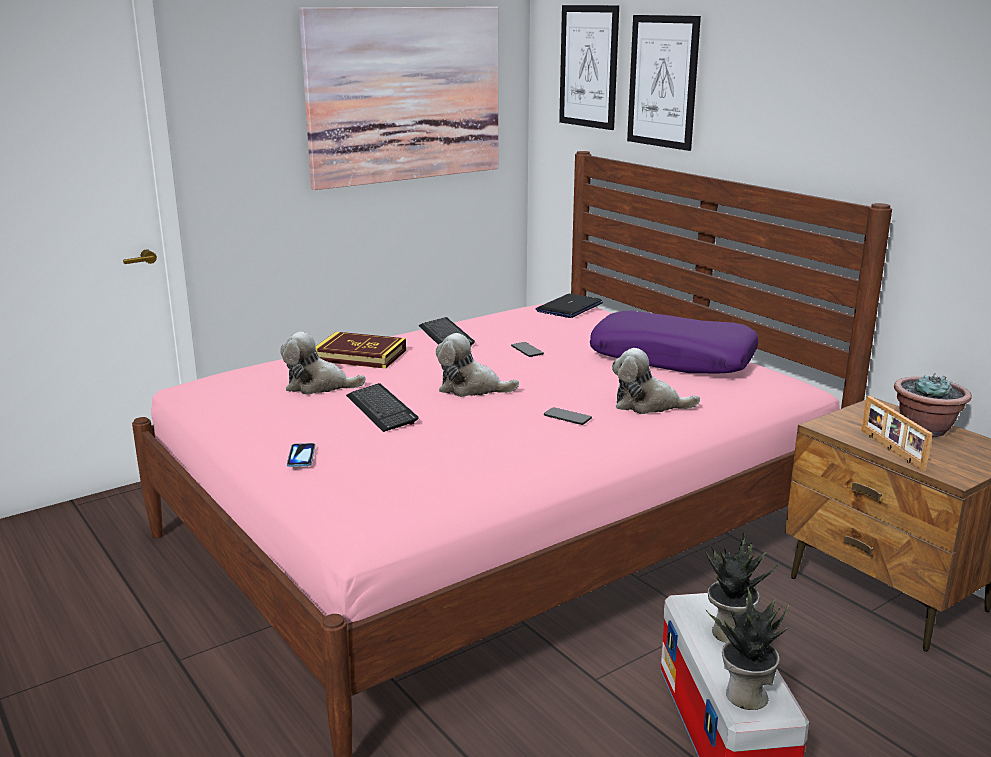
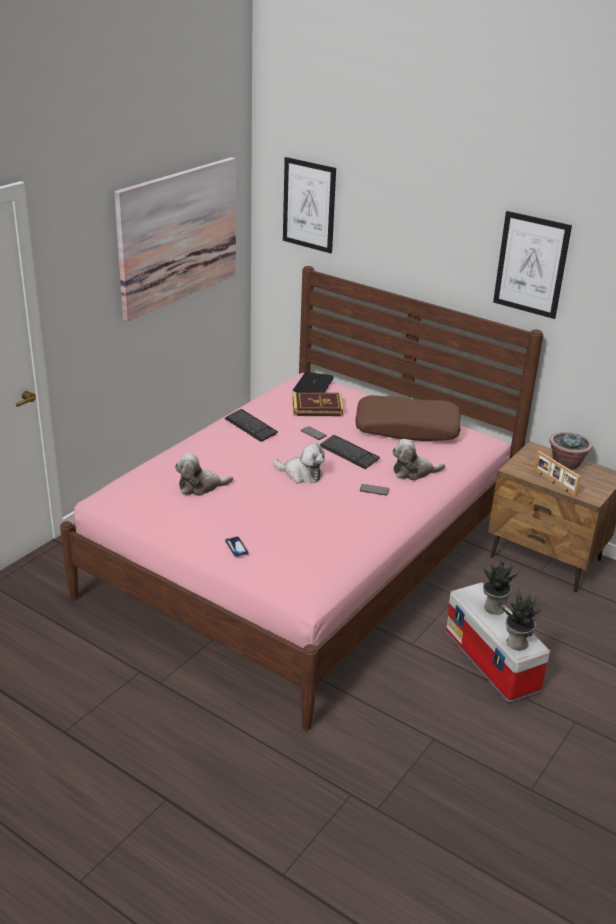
camera: 20 degrees left, 10 degrees up
(360, 355) = (207, 454): book -> book (317, 407)
(381, 409) = (258, 501): keyboard -> keyboard (349, 453)
(471, 388) = (301, 474): plush toy -> plush toy turned 150 degrees counterclockwise
(662, 82) = (373, 227): picture -> picture (531, 265)
(672, 358) = (407, 428): purple pillow -> brown pillow

